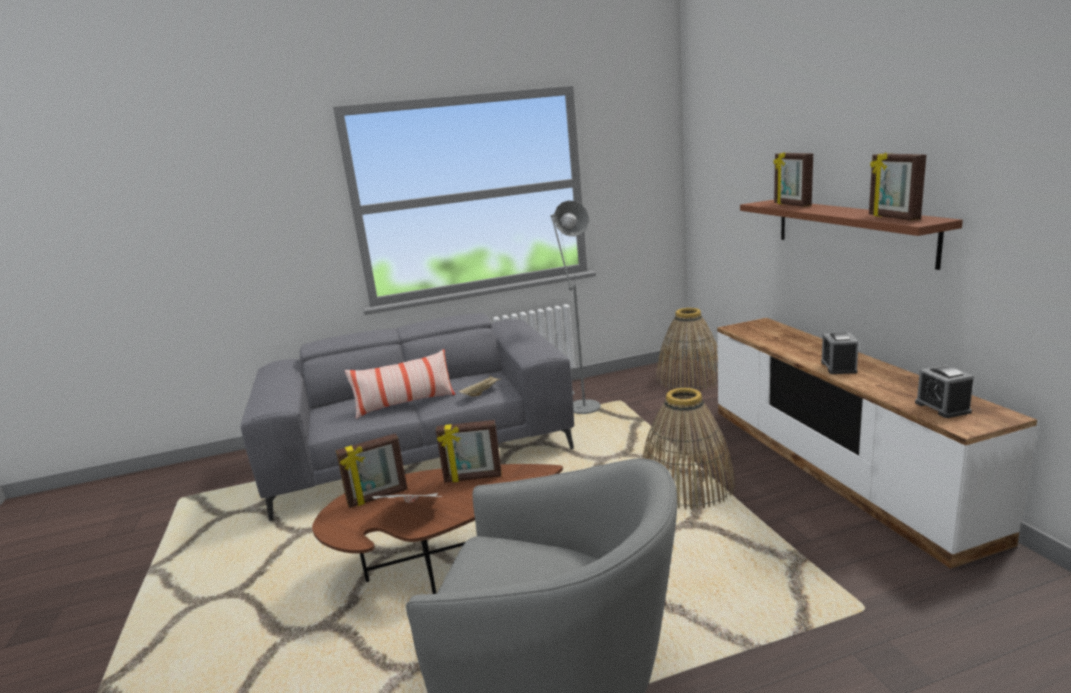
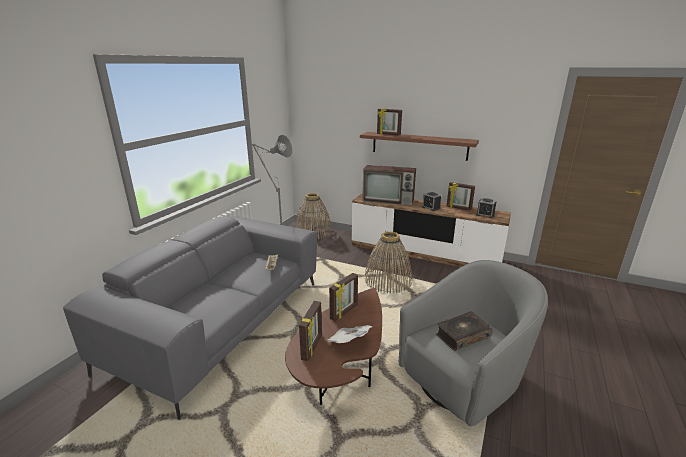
camera: 50 degrees left, 5 degrees up
(405, 404) = (231, 290): pillow -> none
(512, 571) = (462, 336): none -> book
(782, 339) = (389, 200): none -> television
(892, 218) = (453, 140): picture frame -> picture frame (458, 208)

